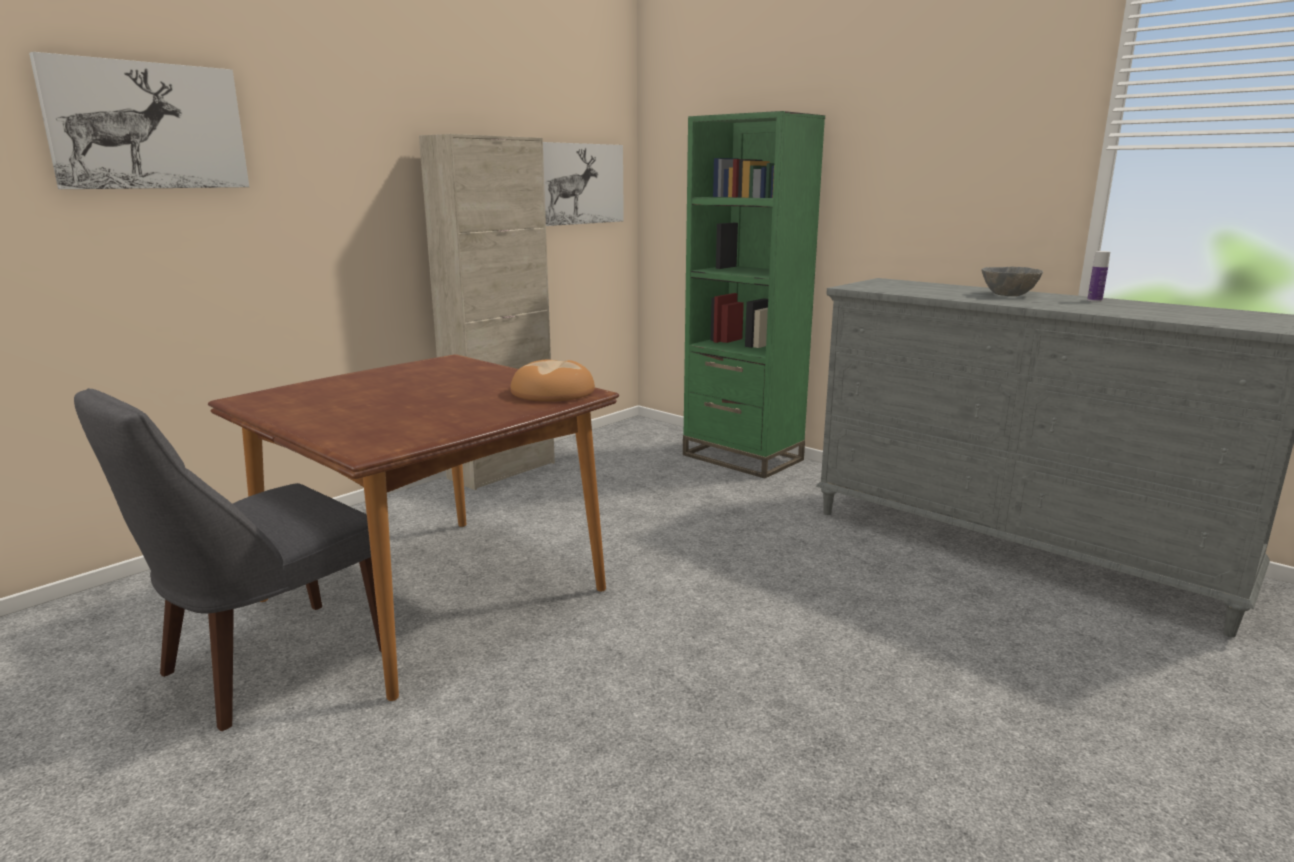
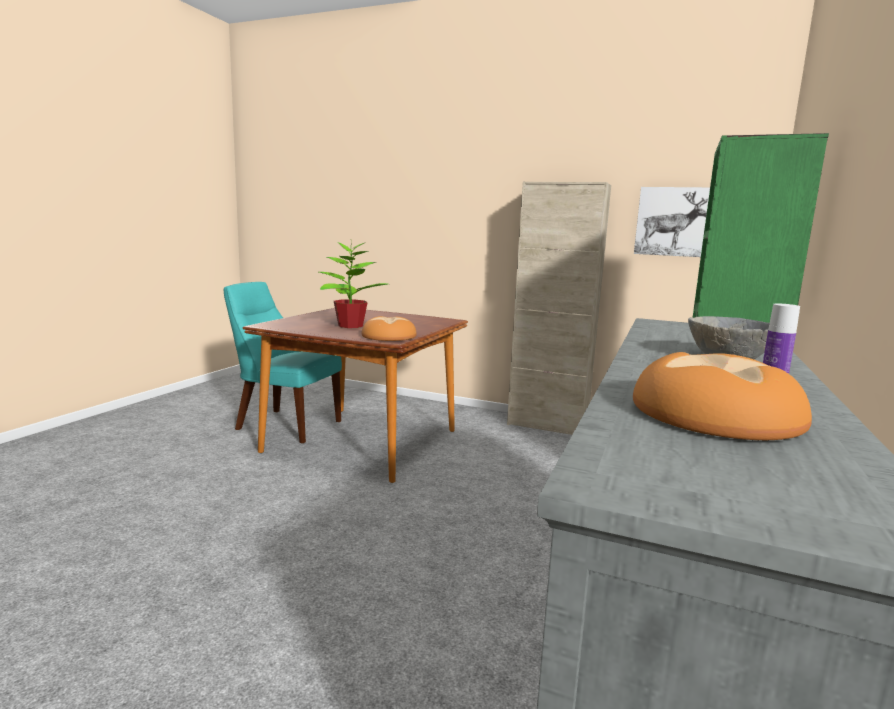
camera: 70 degrees right, 5 degrees down
(147, 126) = (391, 184): picture -> none
(266, 666) = (285, 425): grey chair -> turquoise chair
(442, 403) = (349, 326): none -> potted plant
(1165, 312) = (715, 415): none -> bread

